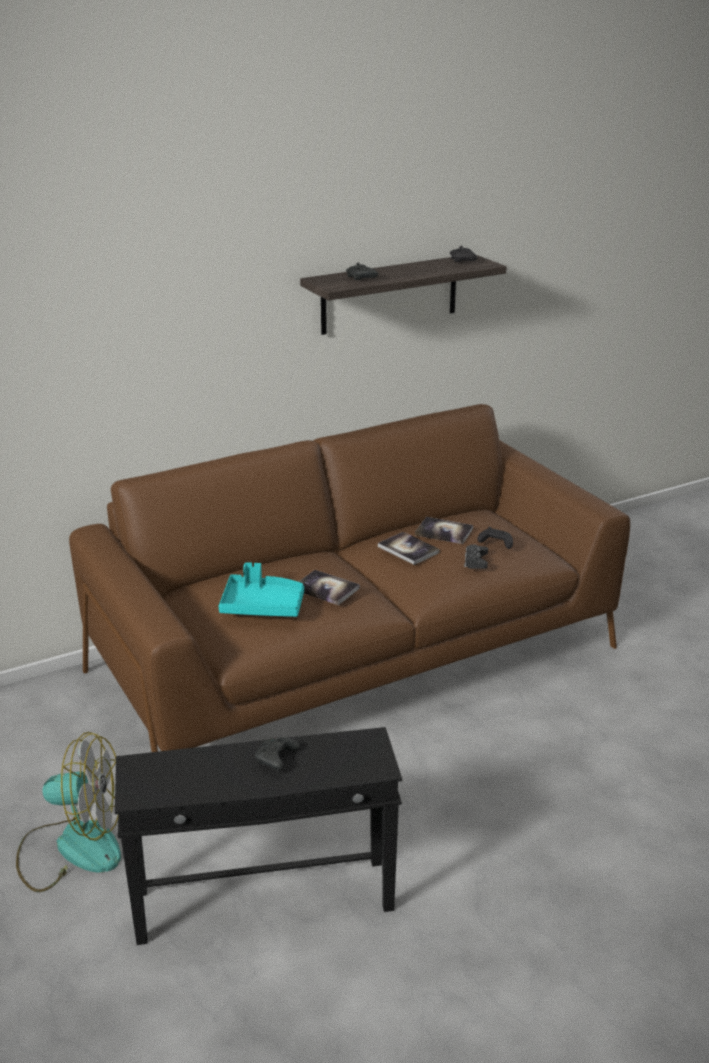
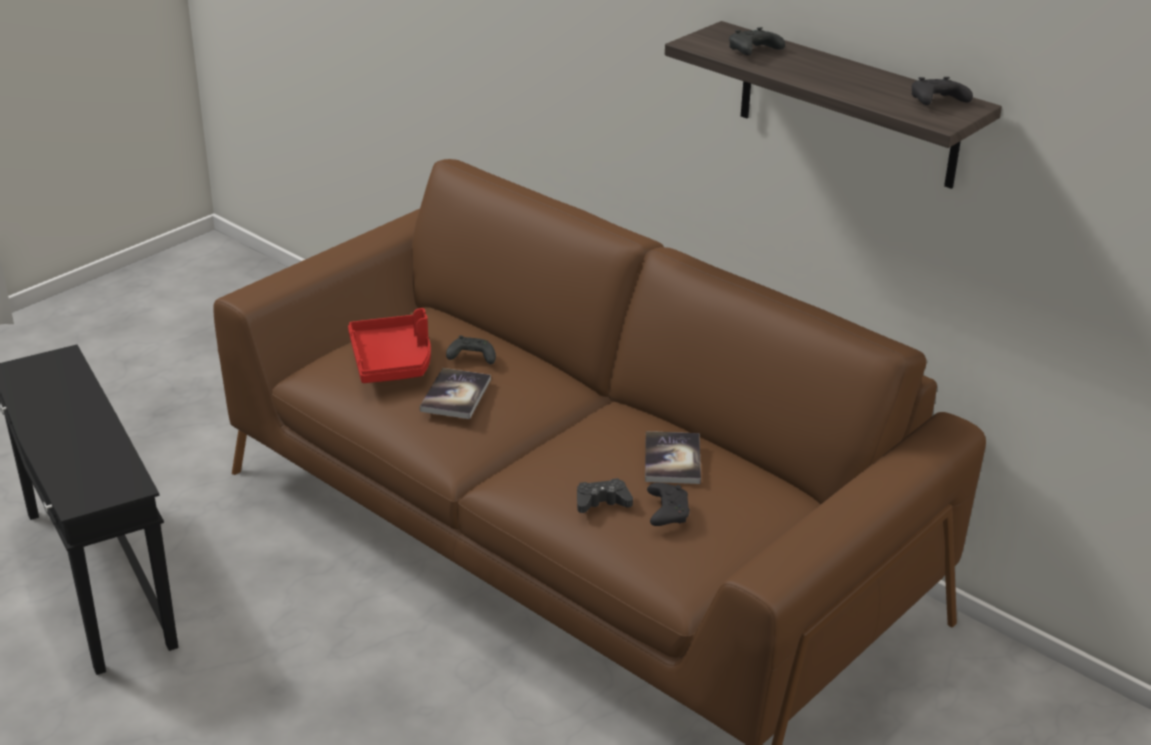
camera: 70 degrees right, 5 degrees up
(72, 848) = (154, 439): fan -> none
(262, 606) = (392, 361): turquoise tray -> red tray
(276, 760) = (83, 433): black game controller -> black game controller (471, 358)
(408, 549) = (600, 439): book -> none

